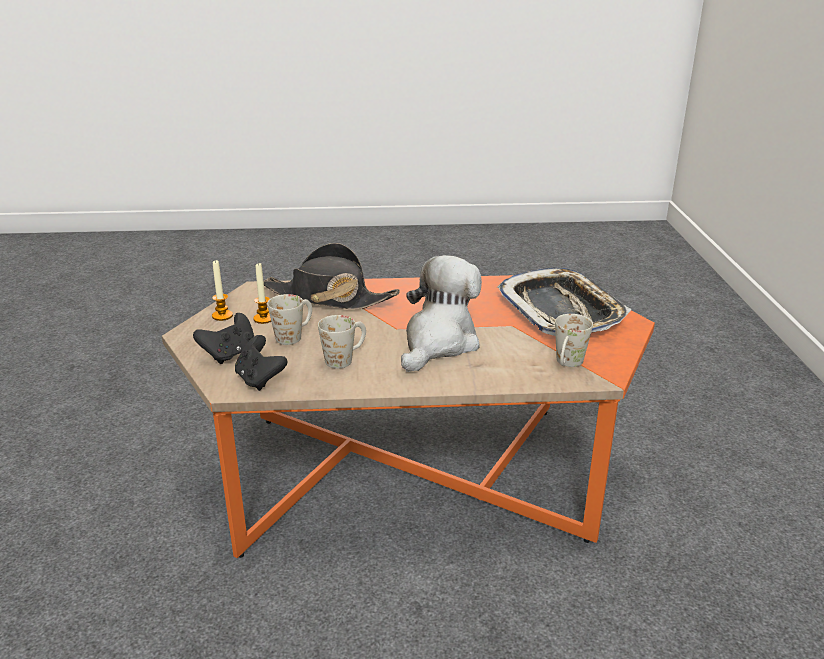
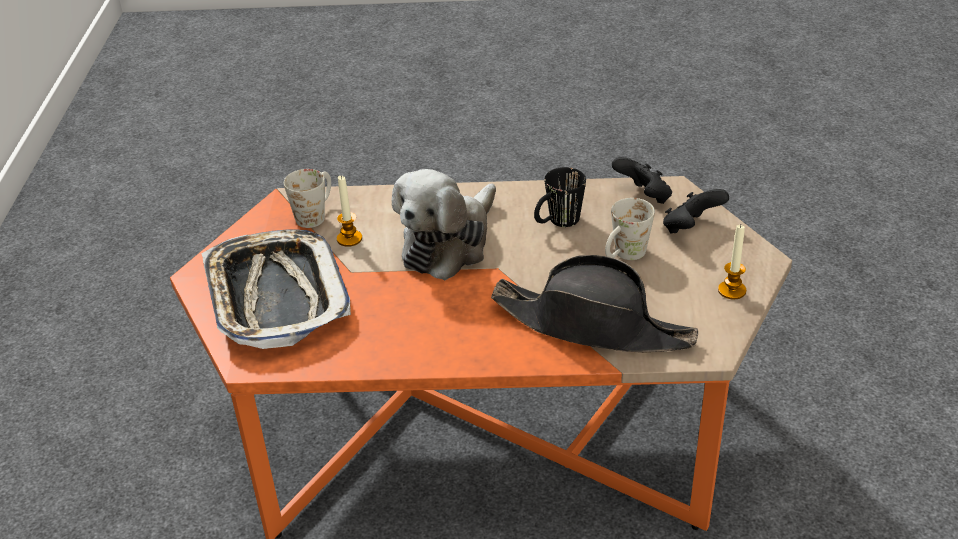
camera: 175 degrees left, 10 degrees up
(263, 319) = (673, 285): candle -> candle (349, 239)
(345, 358) = (557, 223): white mug -> black mug

